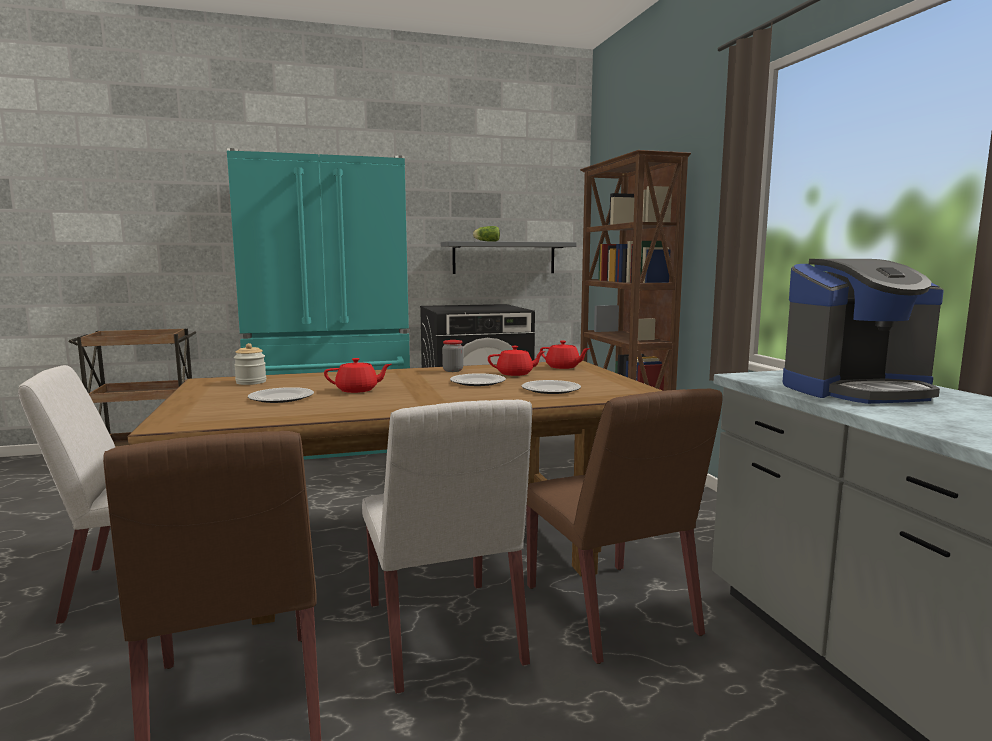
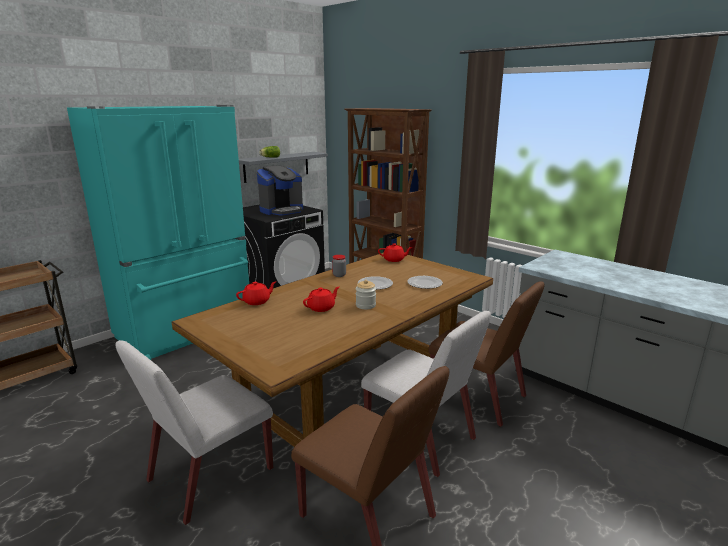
camera: 30 degrees left, 10 degrees up
(251, 382) = (233, 315): jar -> jar (365, 305)
(282, 398) = (290, 326): plate -> none
(515, 374) = (380, 272): red teapot -> red teapot (257, 301)
(856, 390) = (590, 271): coffee machine -> coffee machine (282, 210)

